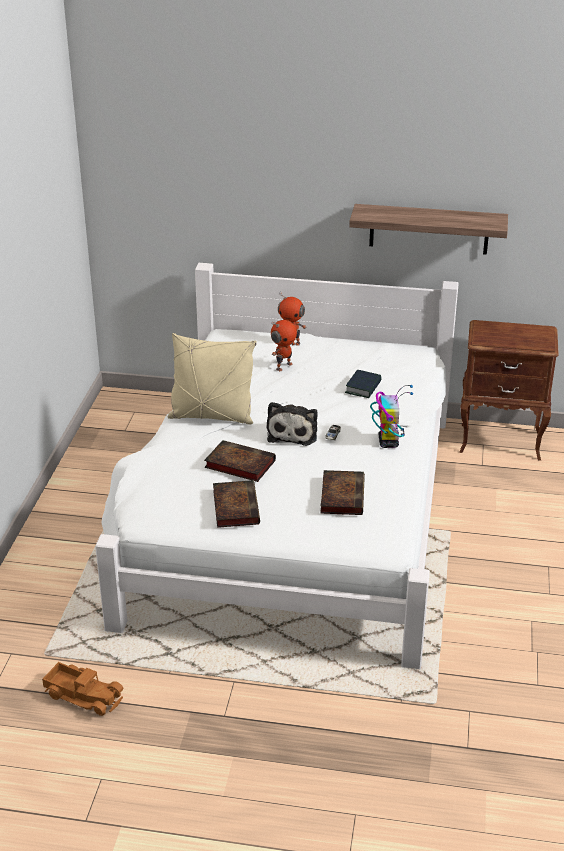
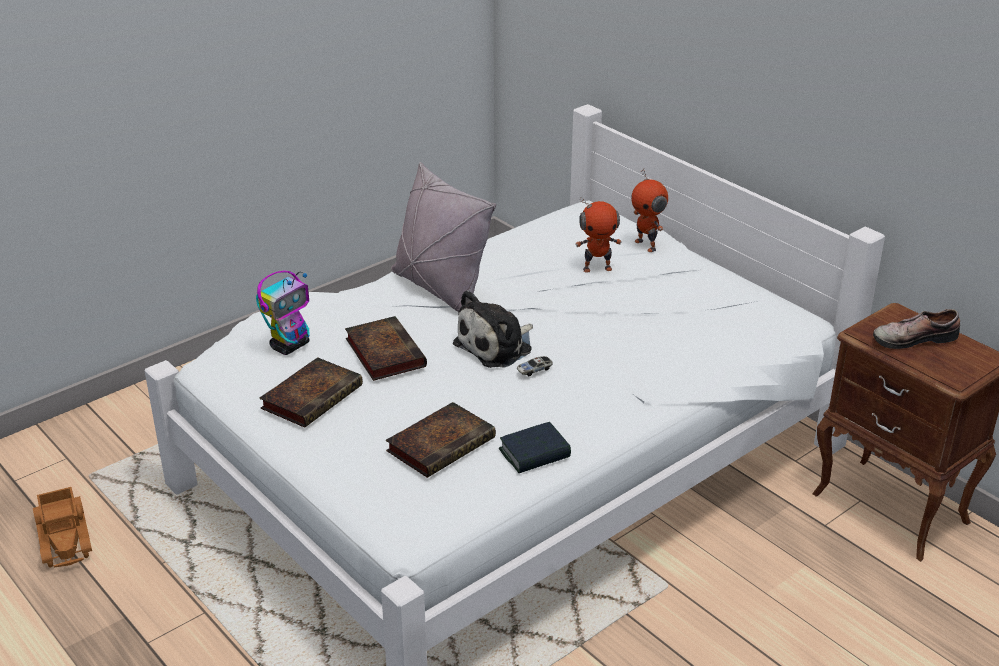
camera: 40 degrees right, 0 degrees up
(212, 416) = (439, 289): beige pillow -> purple pillow
(363, 387) = (655, 332): book -> book (534, 454)
(388, 442) = (593, 409): toy robot -> toy robot (290, 345)
(429, 229) = (860, 138): shelf -> none
(503, 334) = (912, 338): none -> shoe

